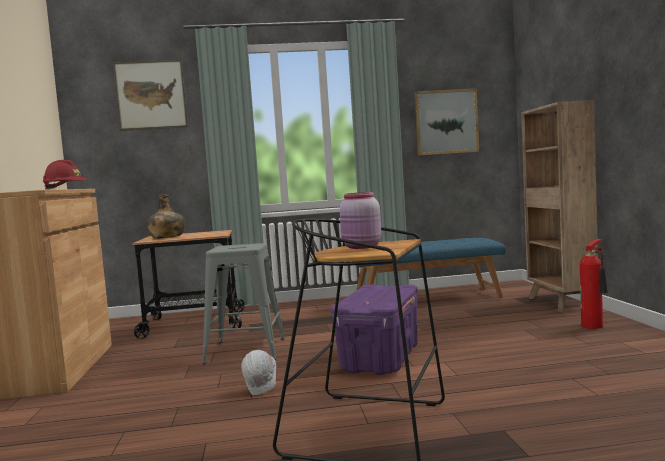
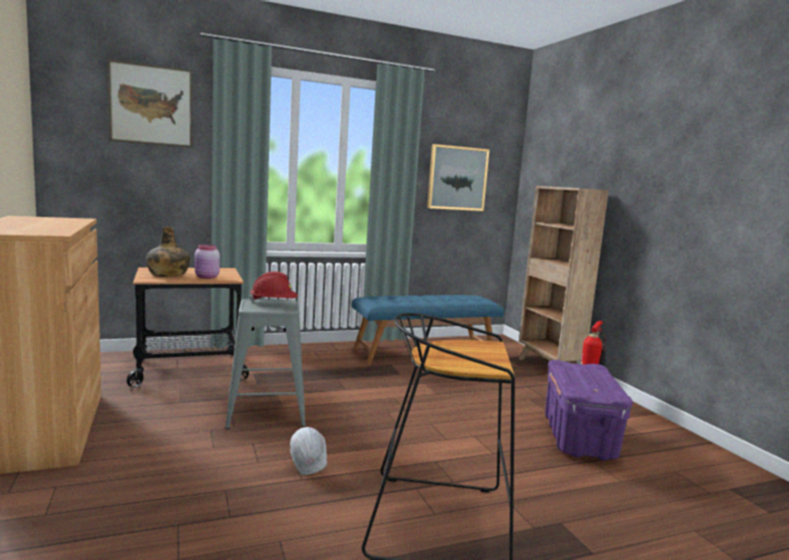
camera: 15 degrees left, 5 degrees up
(66, 189) = (66, 220): red hard hat -> red hard hat (274, 303)
(361, 247) = (459, 352): pink jar -> pink jar (207, 277)
(381, 359) = (413, 430): purple storage box -> purple storage box (579, 438)

